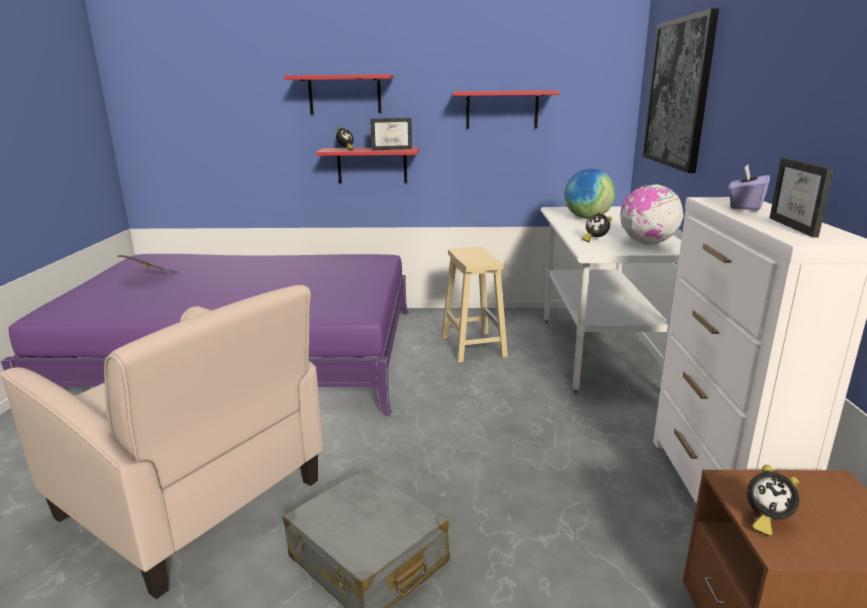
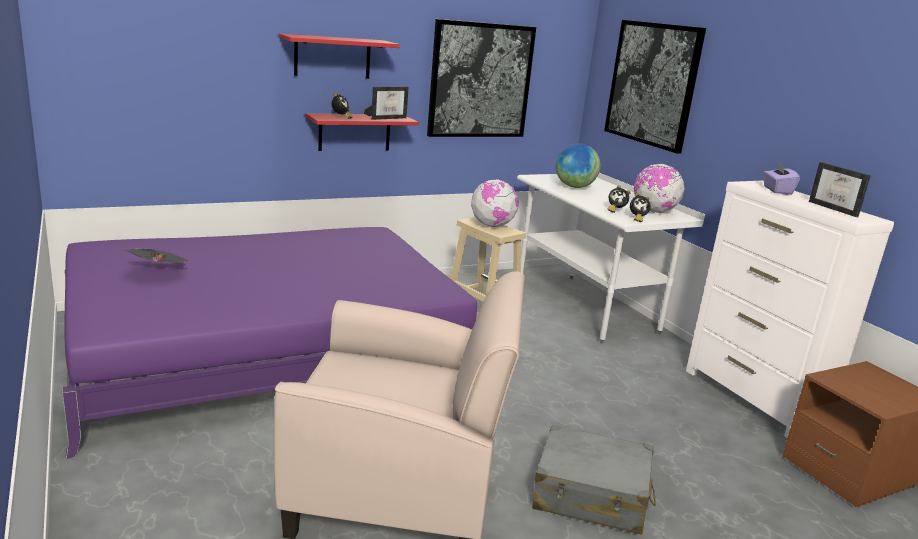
camera: 30 degrees left, 0 degrees up
(476, 255) = (492, 226): none -> globe
(502, 109) = (480, 80): red shelf -> picture
(764, 520) = (861, 395): alarm clock -> alarm clock (637, 219)

